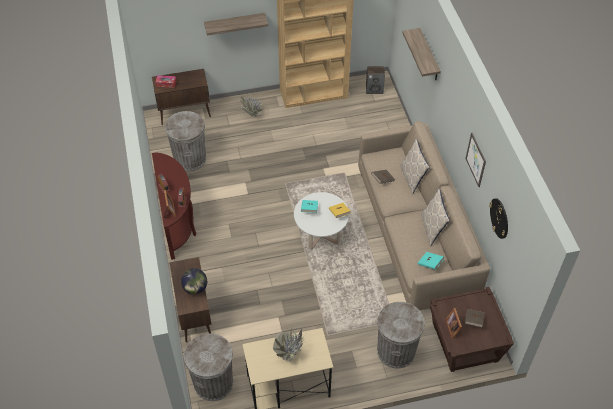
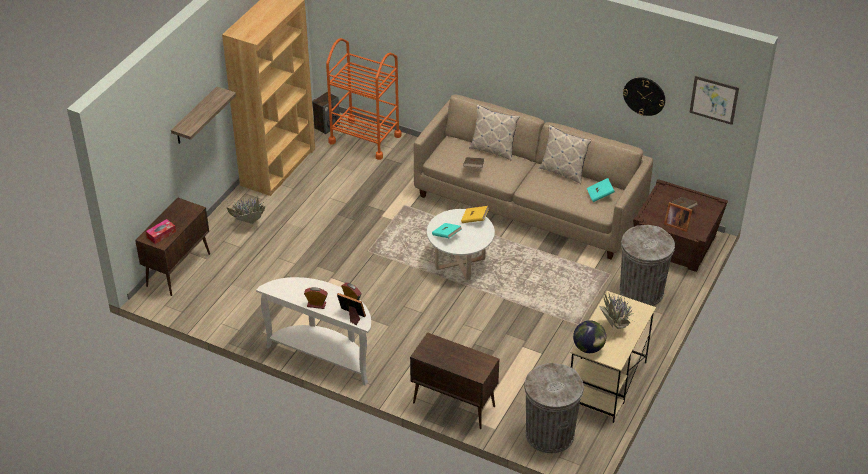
camera: 50 degrees left, 10 degrees down
(178, 223) = (324, 355): brown console table -> white console table
(190, 159) = (248, 300): grey trash can -> none
(195, 288) = (463, 354): globe -> globe (588, 348)
(383, 114) = (365, 139): none -> orange cart
(429, 56) = (423, 22): shelf -> none
(475, 159) = (572, 68): picture -> picture (714, 100)

